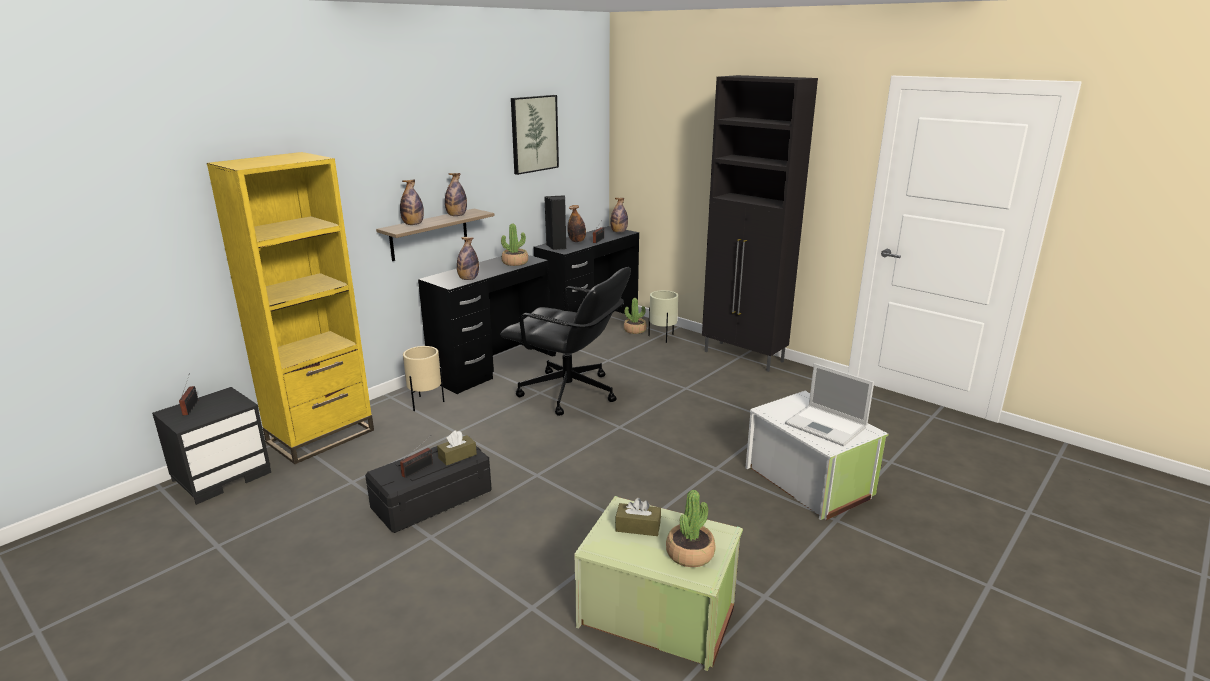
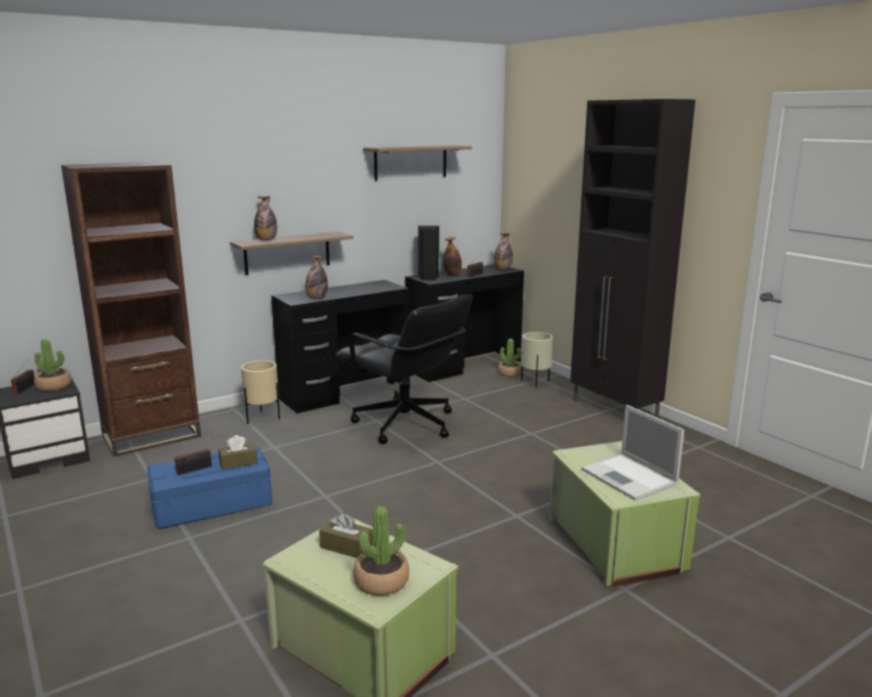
camera: 15 degrees right, 5 degrees down
(321, 436) = (151, 436): yellow bookcase -> brown bookcase
(432, 499) = (212, 504): black storage box -> blue storage box
(456, 215) = (314, 236): bottle -> none
(515, 262) = (374, 288): potted plant -> potted plant (54, 386)
(534, 134) = (411, 162): picture -> shelf
(808, 482) = (614, 544): white storage box -> green storage box

